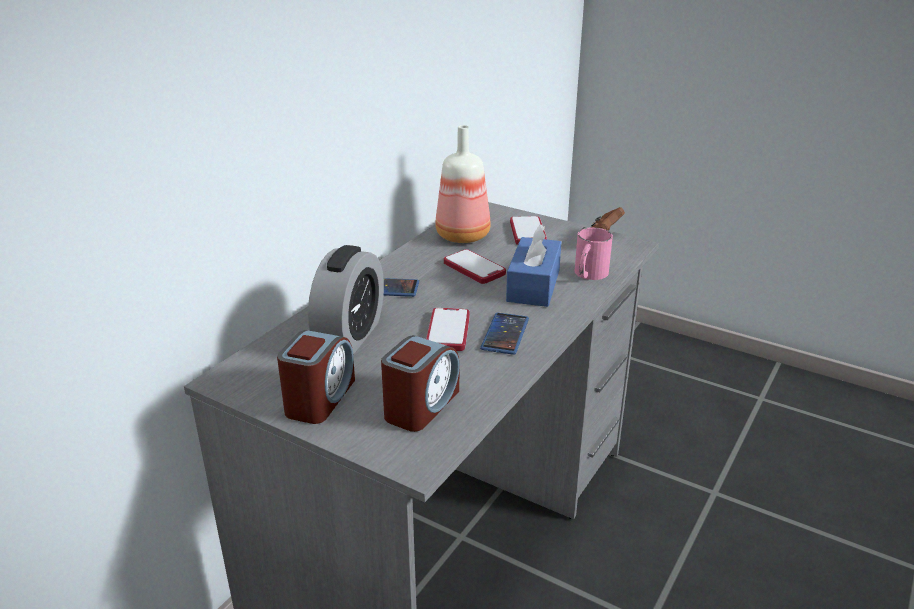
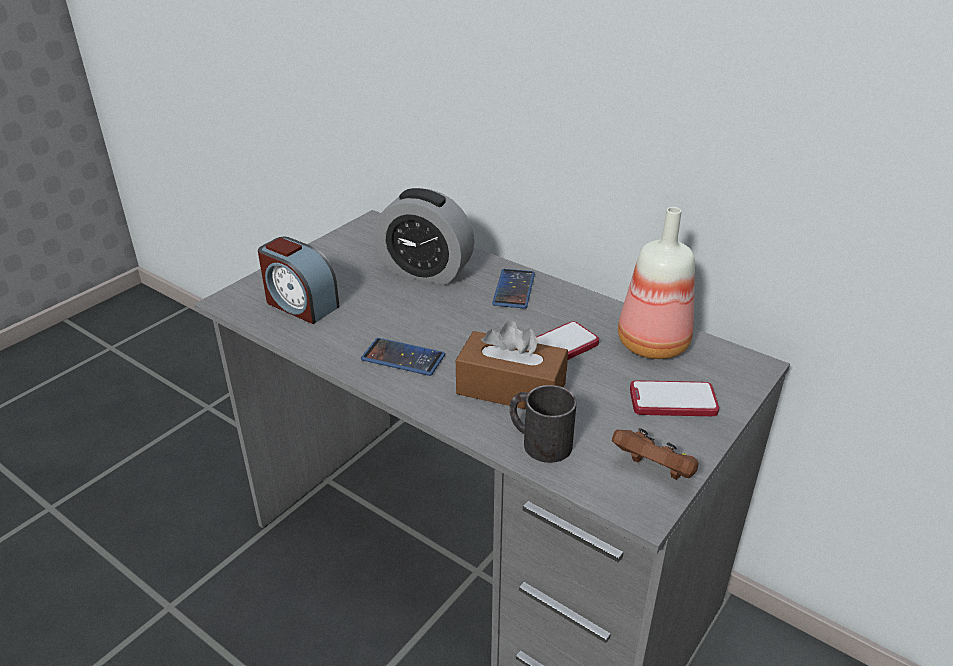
camera: 95 degrees right, 5 degrees up
(319, 398) = (331, 260): alarm clock -> none
(448, 331) = (418, 323): phone -> none
(533, 285) = (511, 389): blue tissue box -> brown tissue box
(588, 275) = (538, 441): pink mug -> black mug

